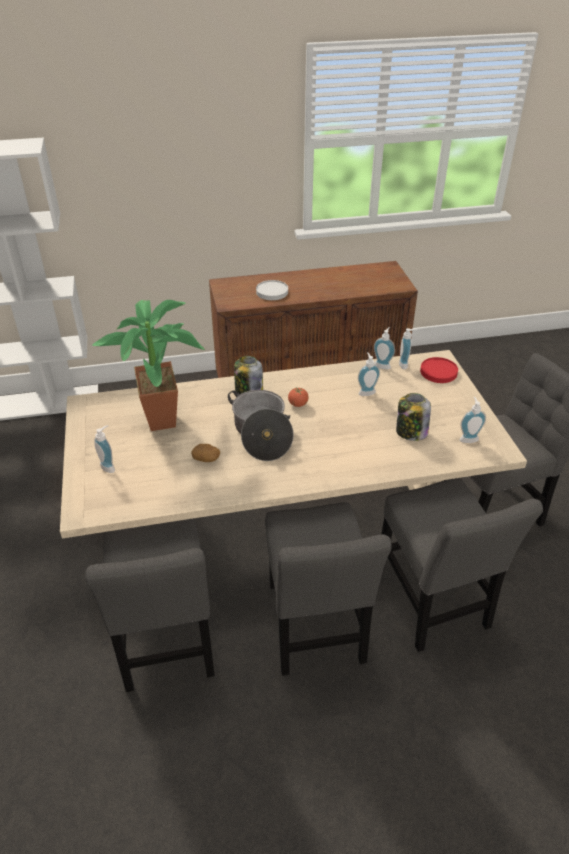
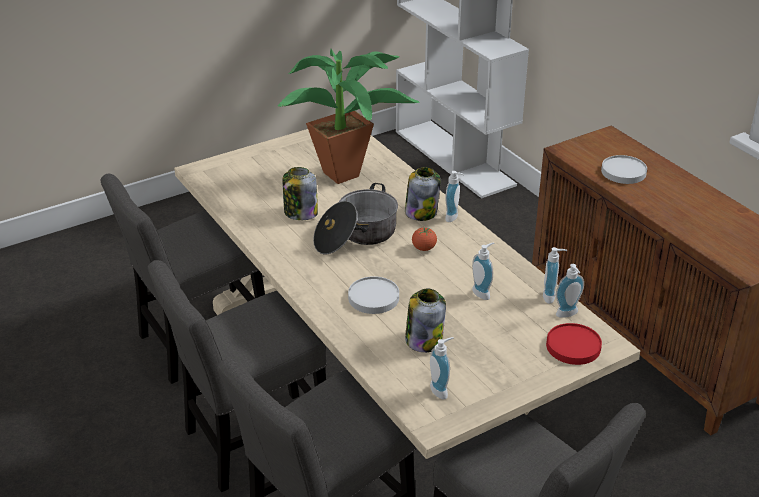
camera: 70 degrees right, 5 degrees down
(109, 466) = (262, 166): soap dispenser -> soap dispenser (454, 217)
(206, 458) = (300, 213): potato -> jar
(349, 445) = (373, 297): none -> white plate

